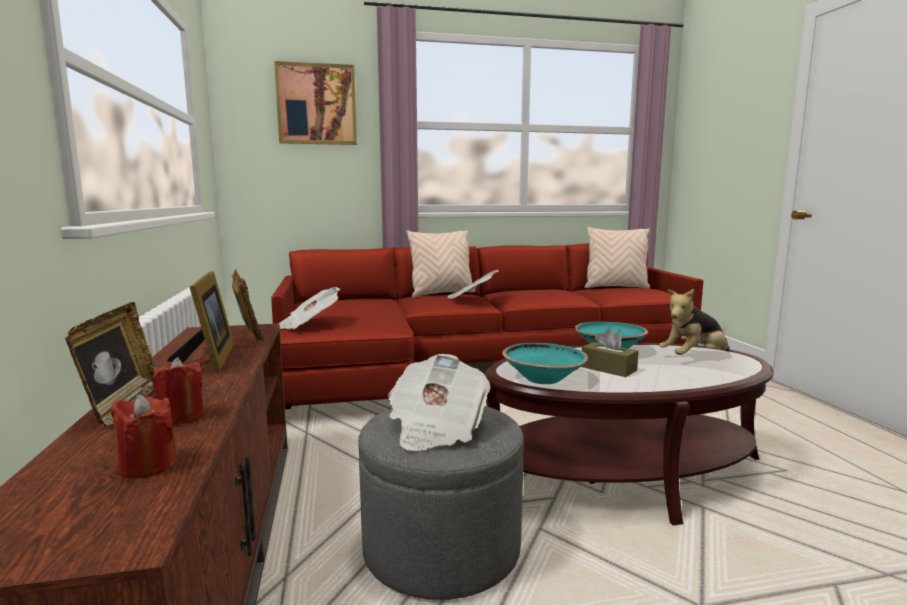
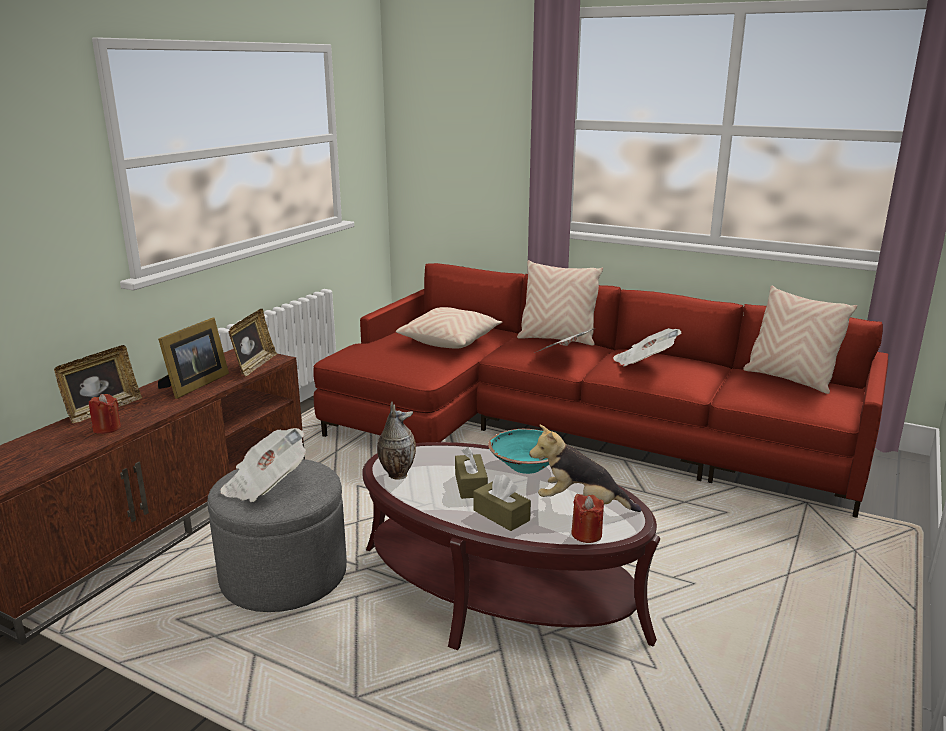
camera: 40 degrees right, 10 degrees up
(148, 465) = (51, 454): red candle -> red candle (586, 534)
(308, 325) = (368, 354): newspaper -> newspaper (644, 363)
(316, 104) = (476, 101): picture -> none
(361, 307) = (450, 341): none -> beige pillow
(543, 378) = (396, 474): turquoise bowl -> vase
(675, 376) = (501, 515): none -> brown tissue box

